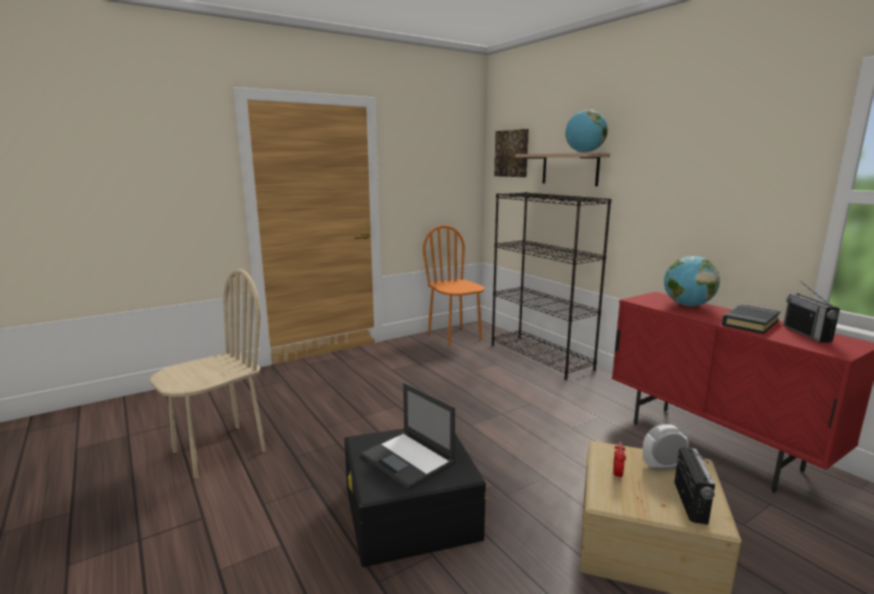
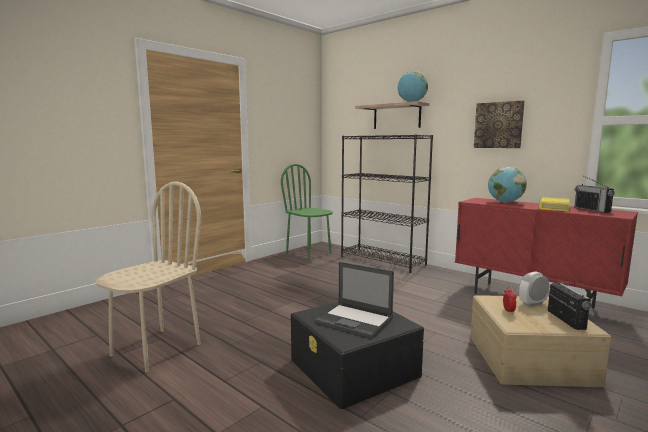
camera: 15 degrees left, 5 degrees down
(454, 336) = (308, 253): orange chair -> green chair
(512, 153) = (346, 108): picture -> picture (498, 125)
(749, 323) = (553, 207): black book -> yellow book

